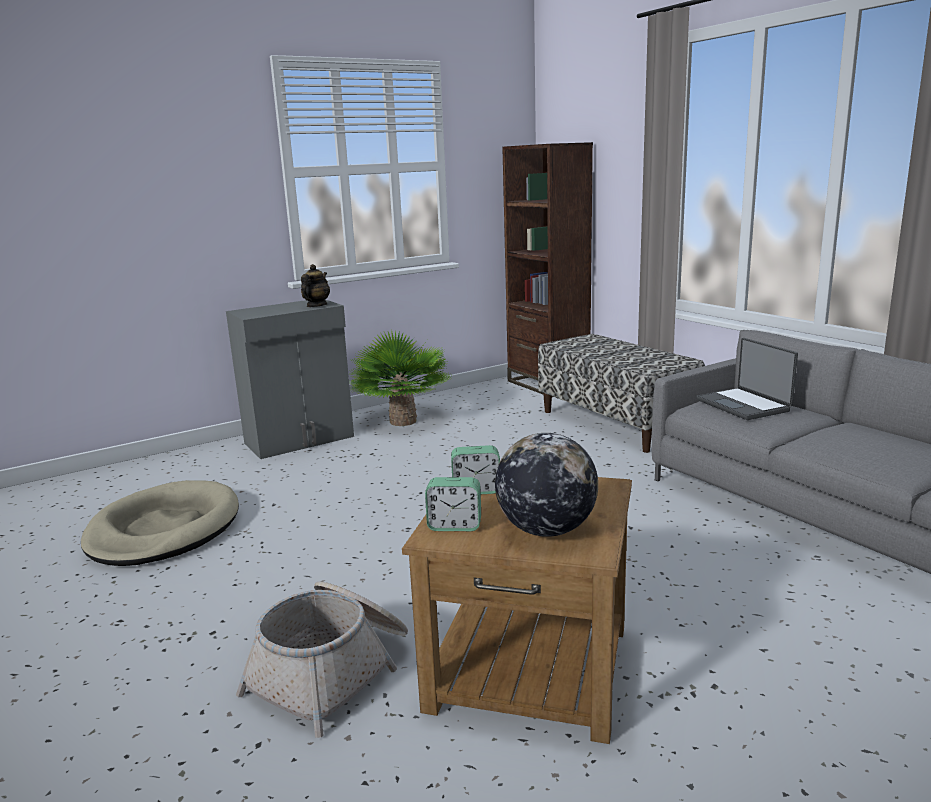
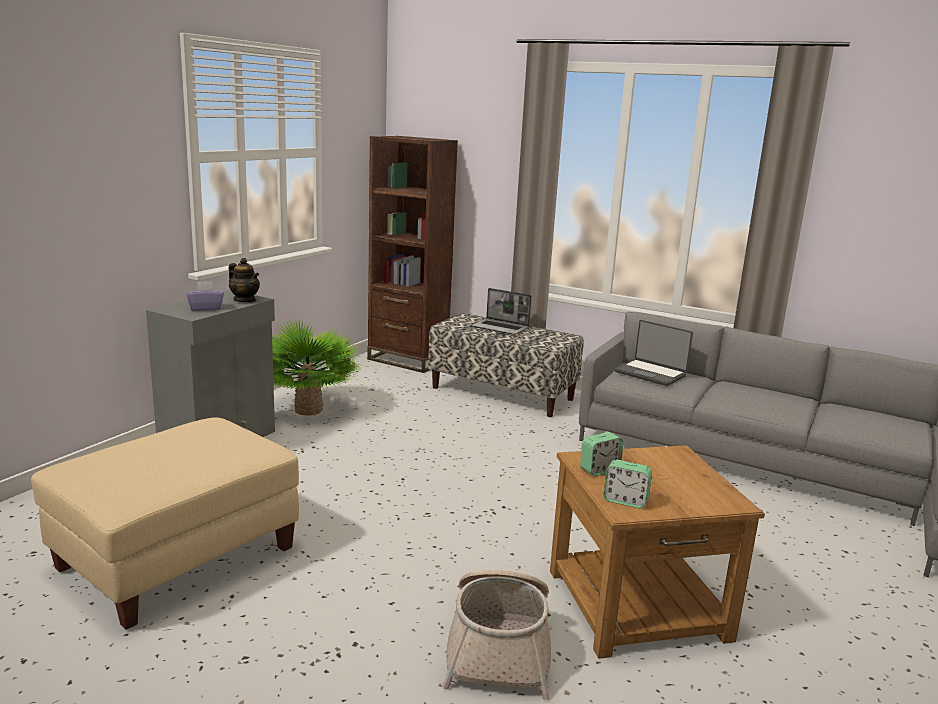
camera: 30 degrees left, 0 degrees up
(164, 529) = (177, 559): beige dog bed -> beige ottoman
(272, 311) = (206, 308): none -> purple tissue box
(316, 306) = (245, 300): teapot -> teapot turned 135 degrees clockwise
(454, 526) = (625, 501): alarm clock -> alarm clock turned 45 degrees clockwise
(546, 530) = (688, 493): globe -> none
(614, 349) = (501, 328): none -> laptop

